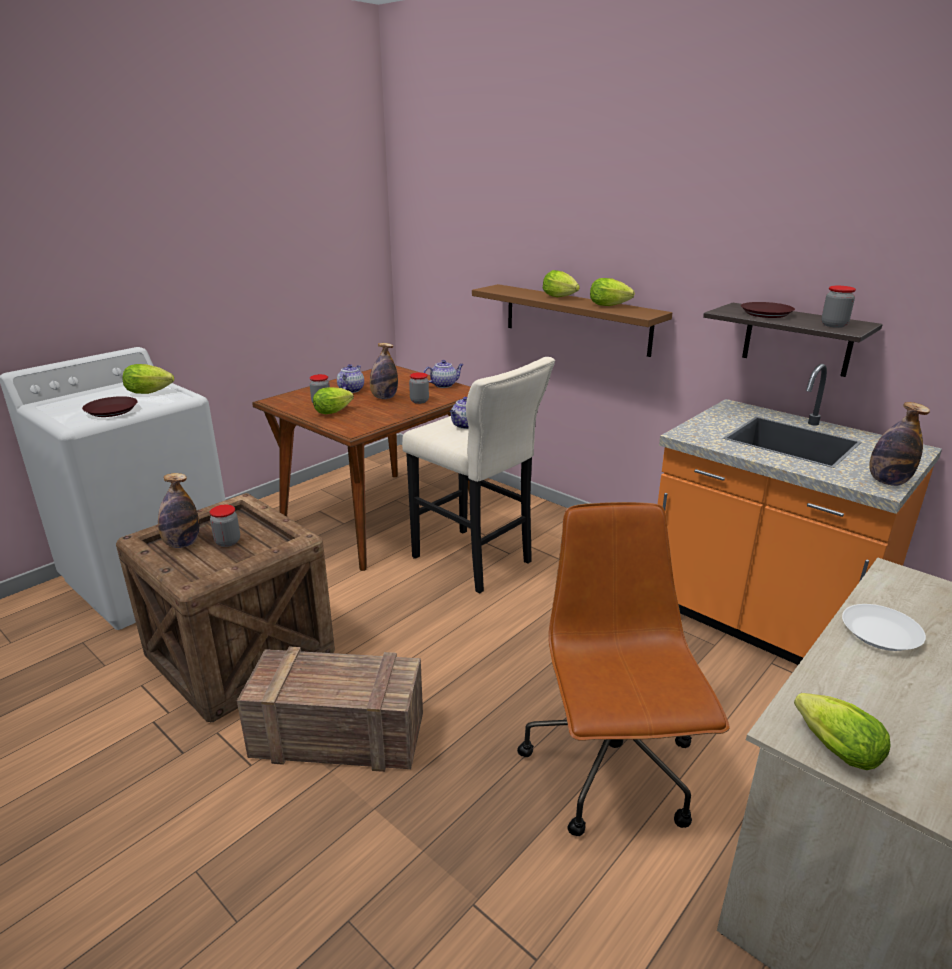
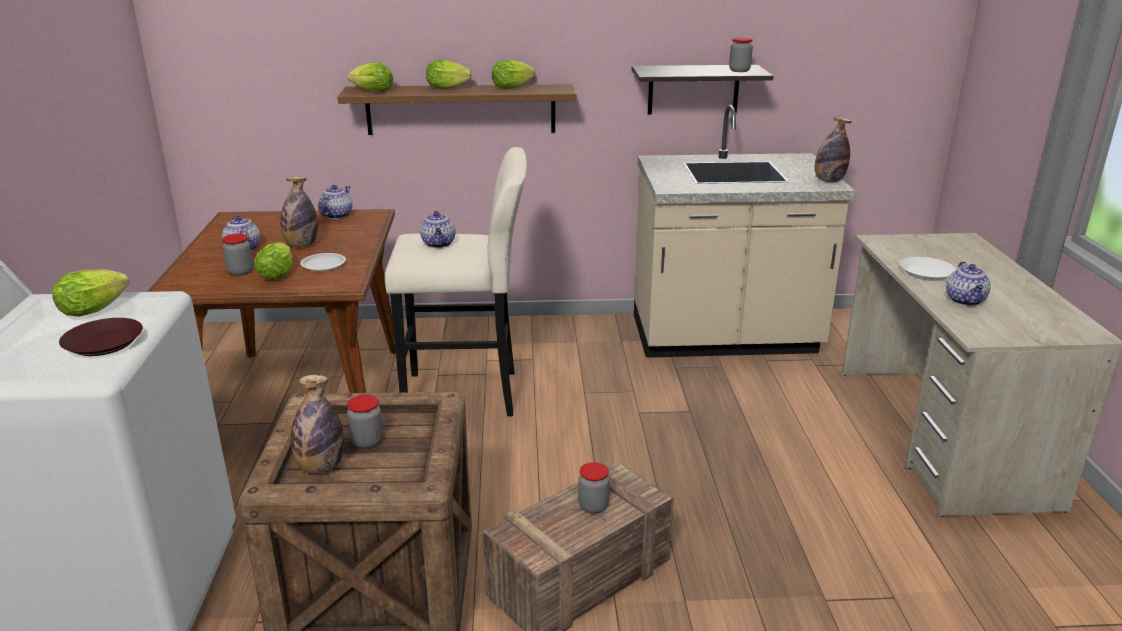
camera: 45 degrees left, 0 degrees up
(367, 414) = (323, 265): none -> white plate
(419, 401) = (348, 237): jar -> jar (593, 506)
(612, 771) = (780, 475): brown office chair -> none
(759, 621) = (724, 338): orange counter -> beige counter
(766, 314) = (679, 70): brown plate -> none
(831, 747) = (1002, 333): lettuce -> lettuce (370, 91)
(866, 687) = (965, 301): none -> teapot

